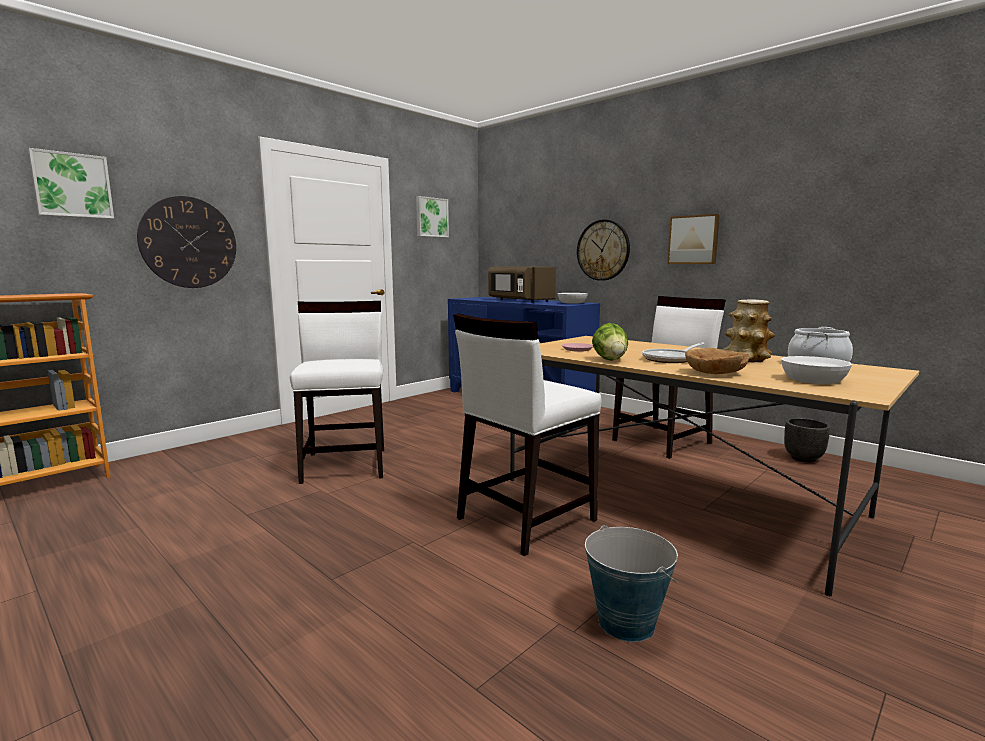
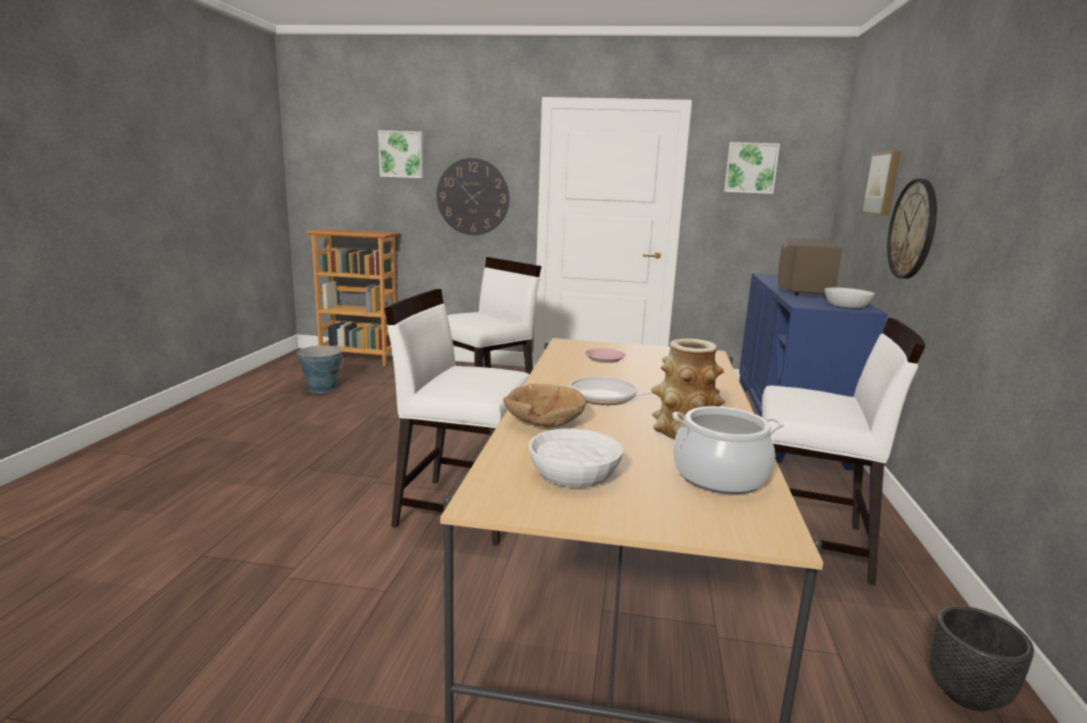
camera: 55 degrees right, 5 degrees up
(610, 360) = (557, 375): lettuce -> none
(626, 623) = (311, 600): bucket -> bucket (322, 388)
(693, 240) = (995, 226): picture -> picture (883, 184)

